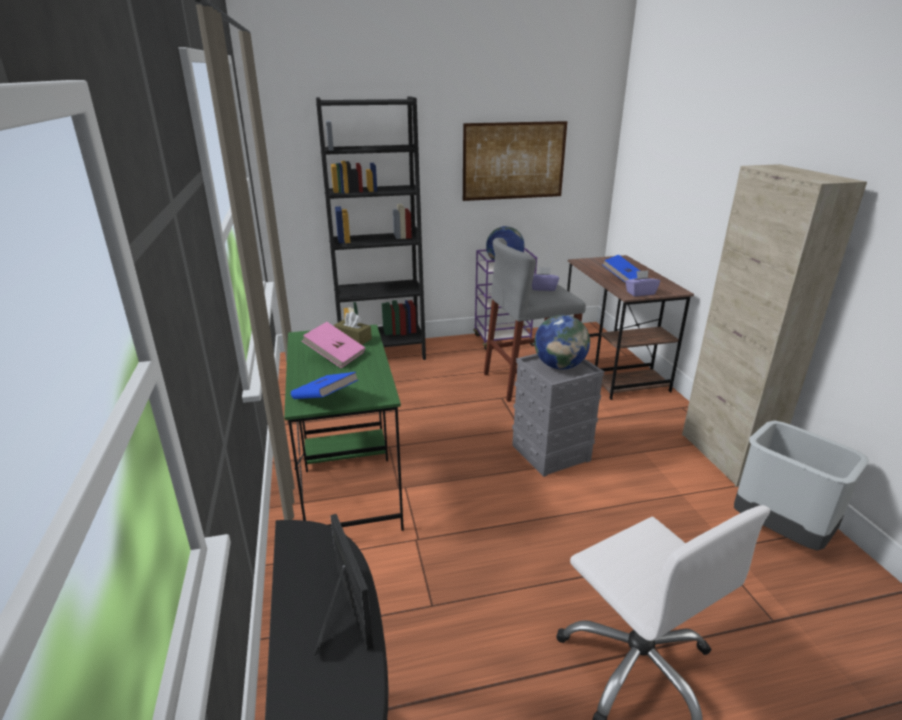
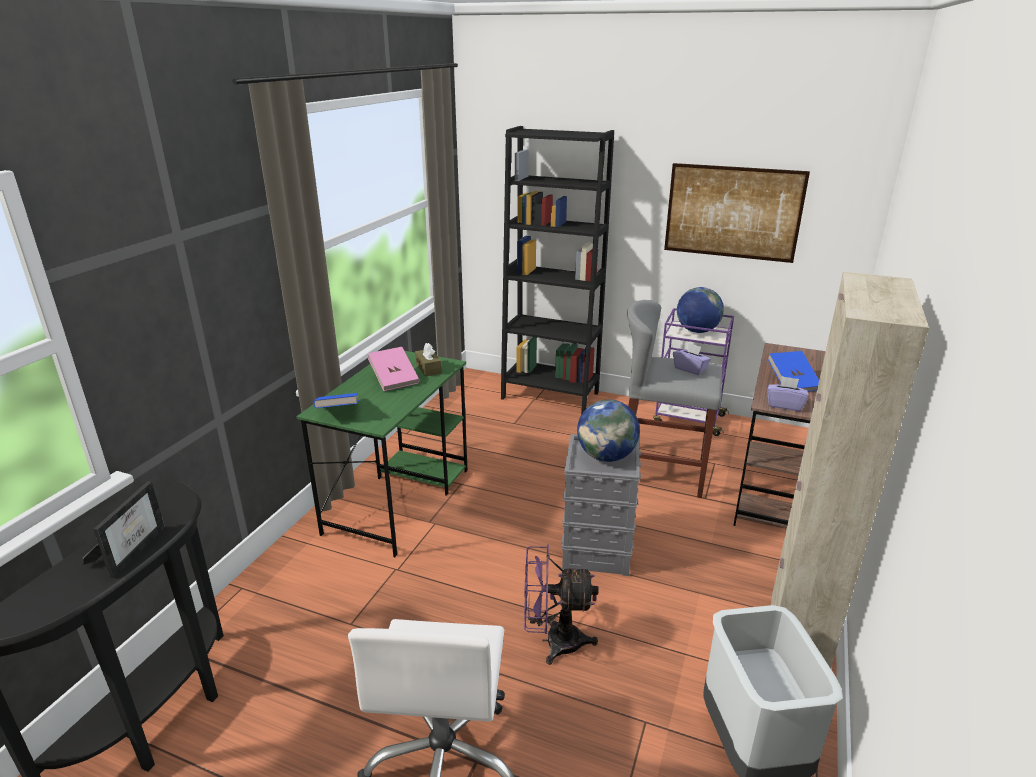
camera: 35 degrees right, 0 degrees up
(599, 530) = (553, 641): none -> purple fan

